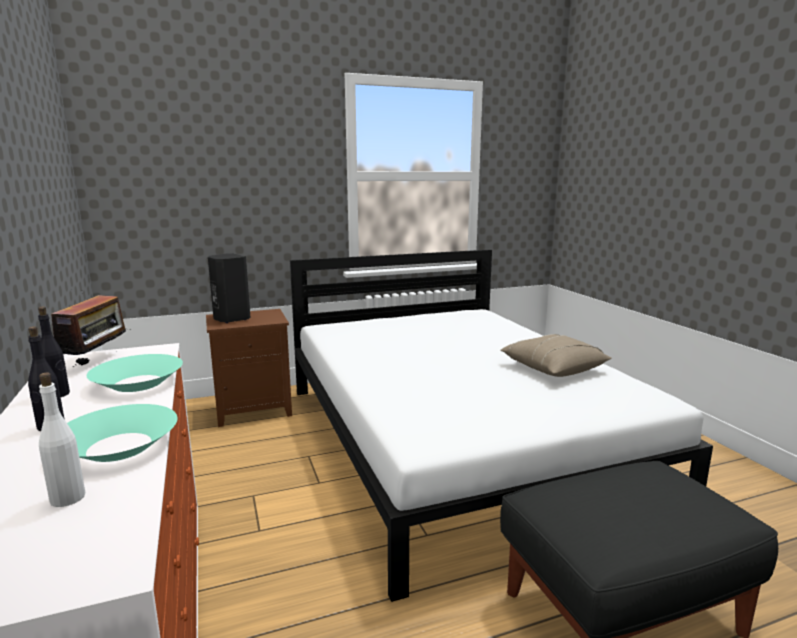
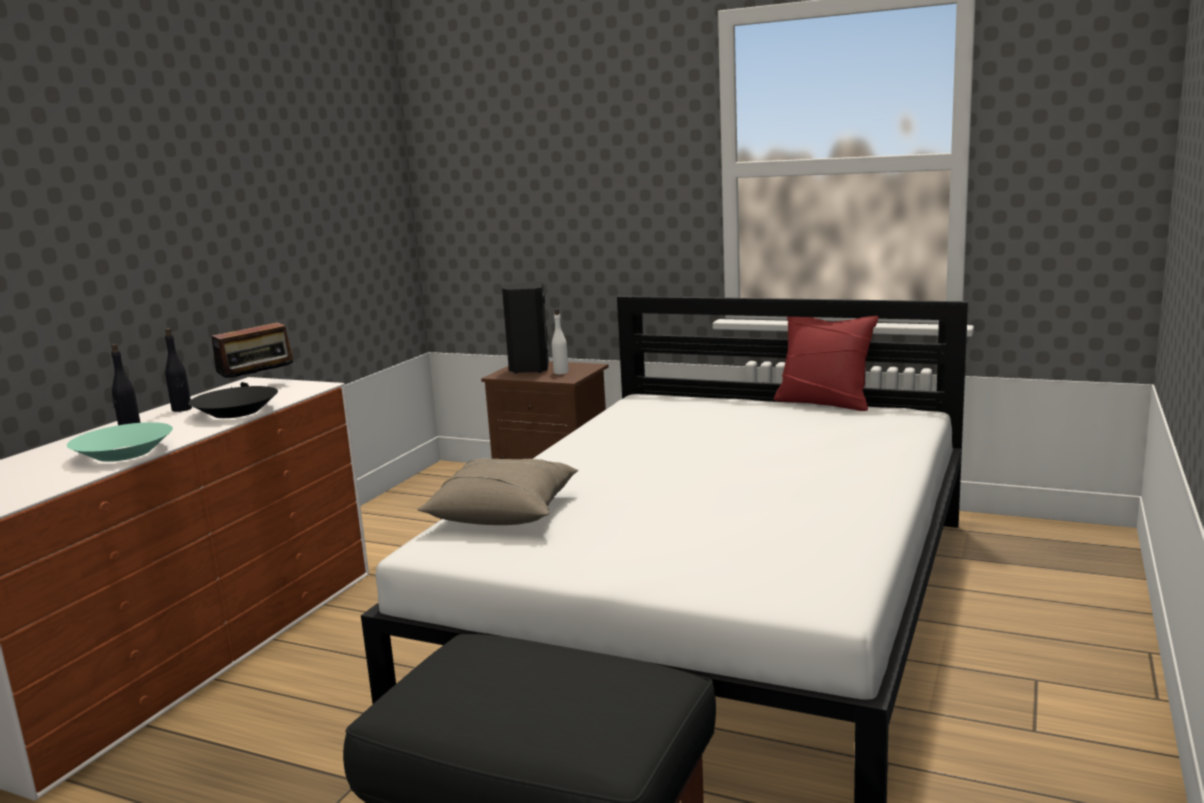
camera: 45 degrees right, 0 degrees up
(67, 498) = (42, 474): white bottle -> white bottle (561, 372)
(138, 383) = (235, 412): turquoise bowl -> black bowl
(426, 313) = (824, 402): none -> red pillow
(553, 368) = (795, 518): beige pillow -> beige pillow (504, 512)

